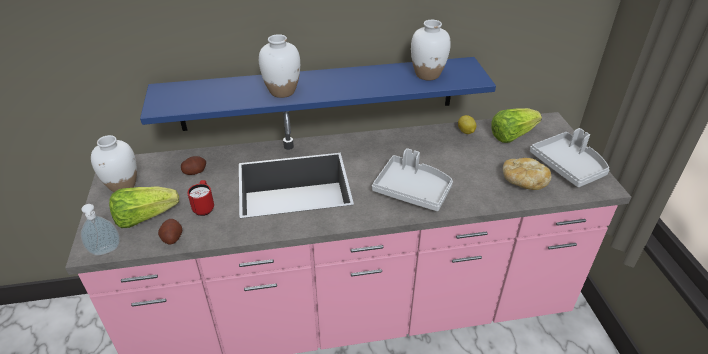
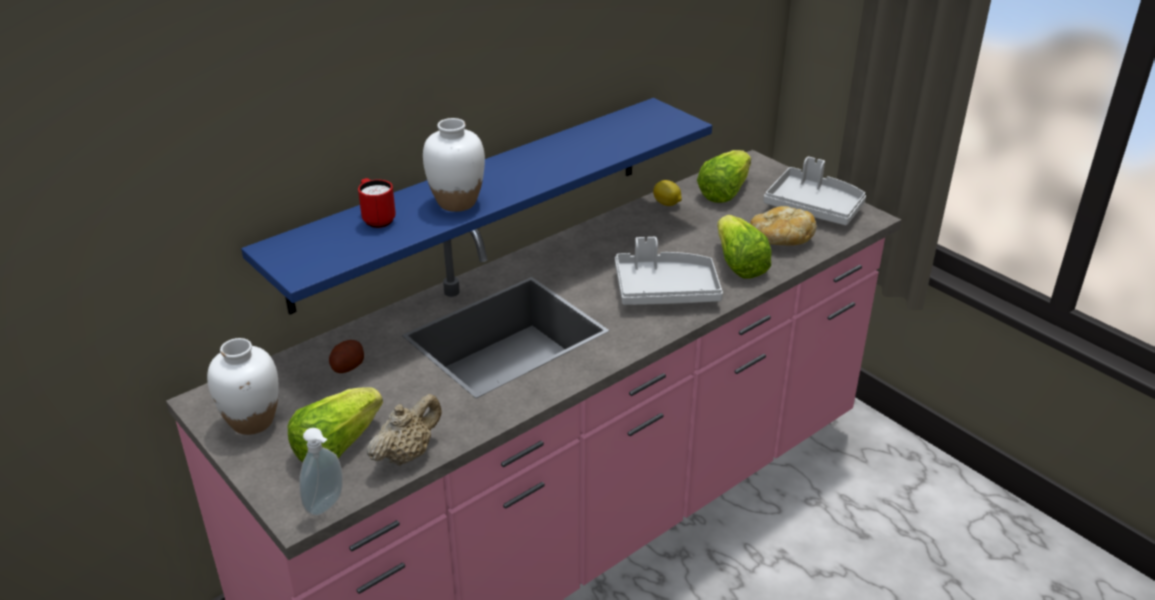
camera: 30 degrees left, 5 degrees down
(172, 238) = (407, 454): potato -> beige teapot
(204, 207) = (412, 403): red mug -> red mug (377, 219)
(427, 74) = (621, 133): white vase -> none
(477, 189) = (738, 264): none -> lettuce

